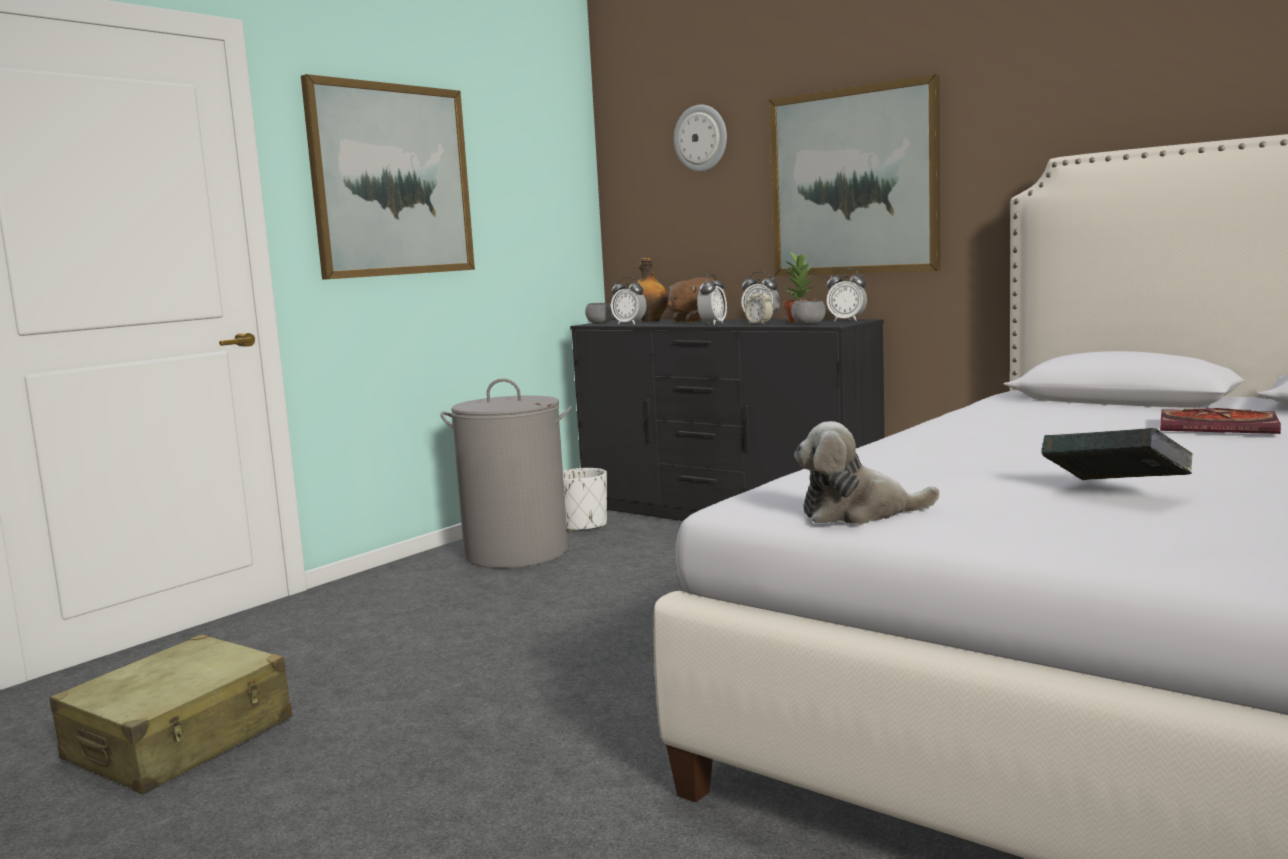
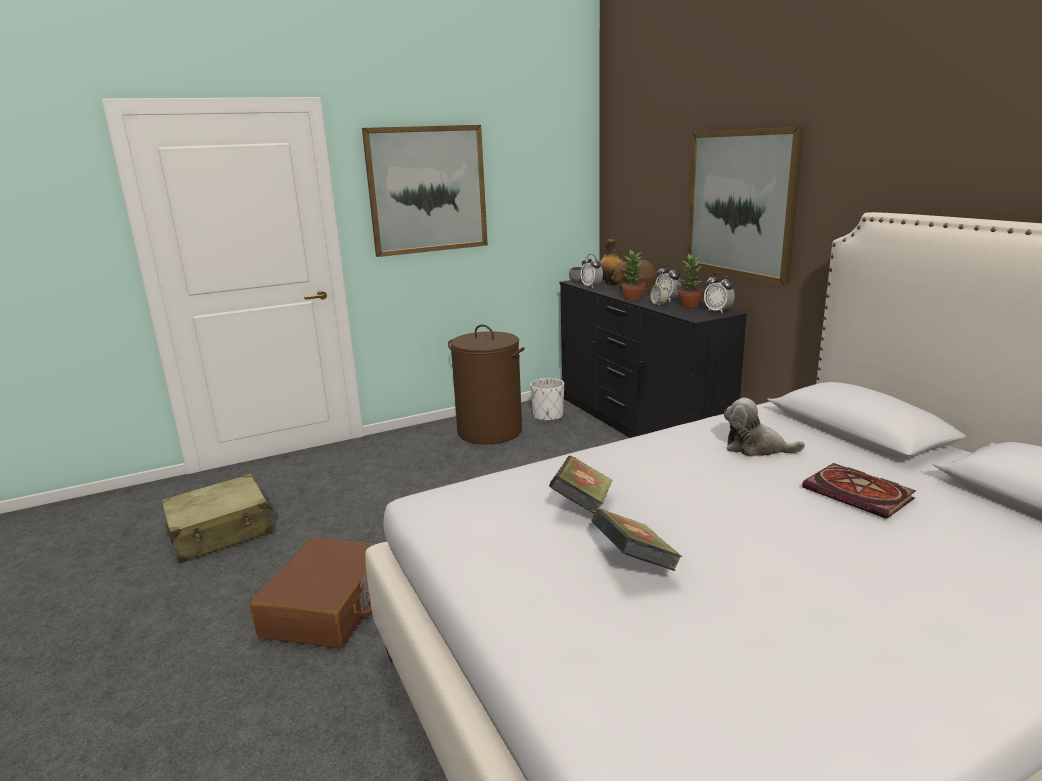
camera: 25 degrees right, 10 degrees up
(510, 774) = (329, 607): none -> brown suitcase
(517, 553) = (490, 431): grey laundry basket -> brown laundry basket
(701, 138) = (654, 154): wall clock -> none
(713, 324) = (633, 298): alarm clock -> potted plant
(808, 324) = (682, 313): grey bowl -> none
(858, 513) = (458, 534): plush toy -> plush toy (756, 448)
(964, 470) = (582, 505): none -> book

